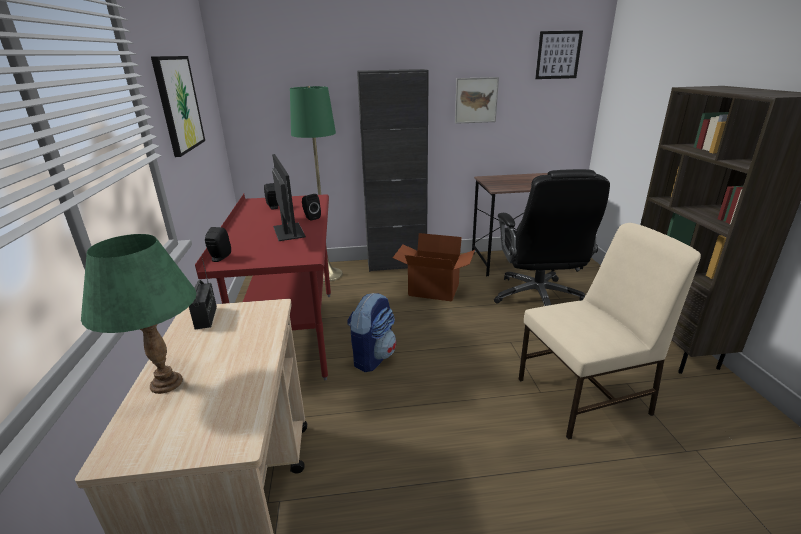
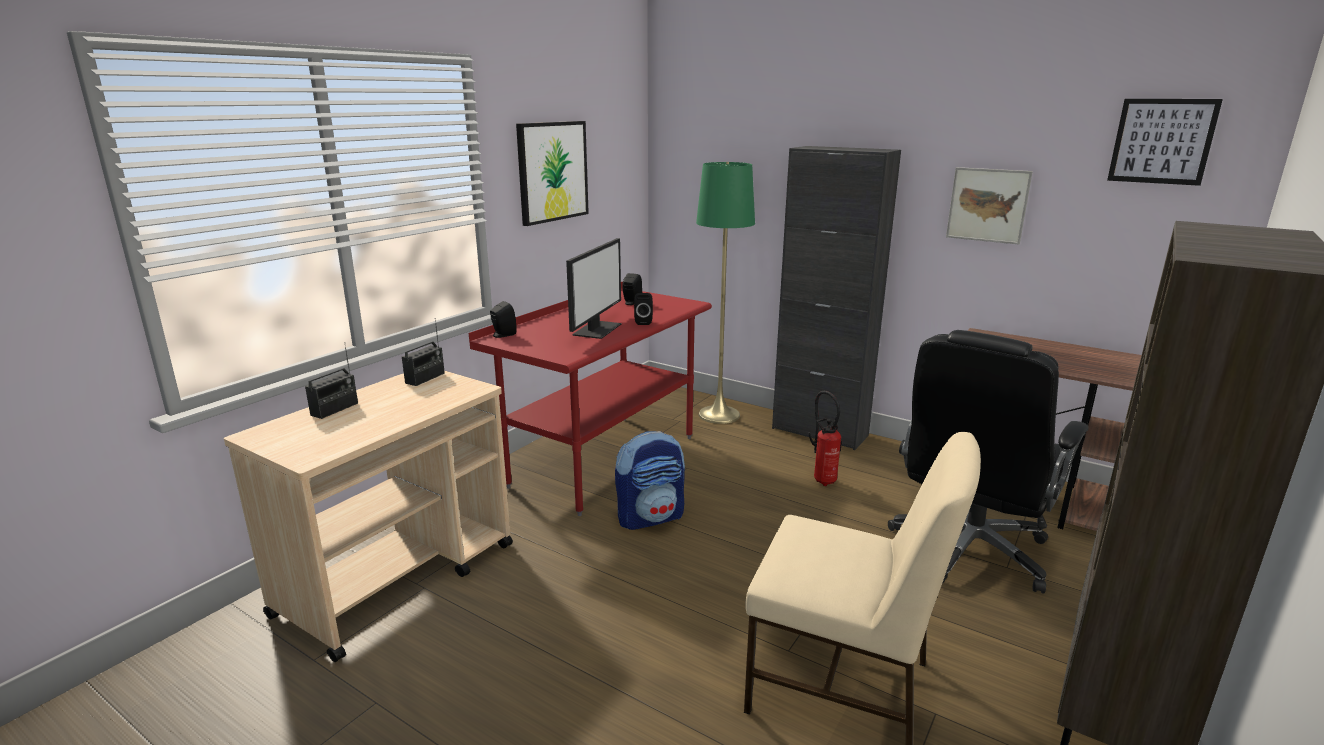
camera: 40 degrees right, 5 degrees down
(166, 383) = (335, 409): green table lamp -> radio
(433, 290) = (823, 480): cardboard box -> fire extinguisher

